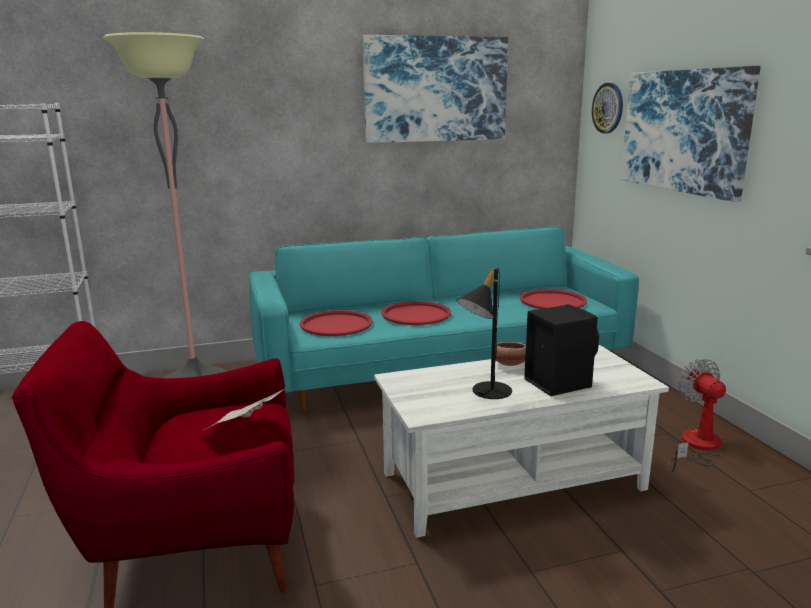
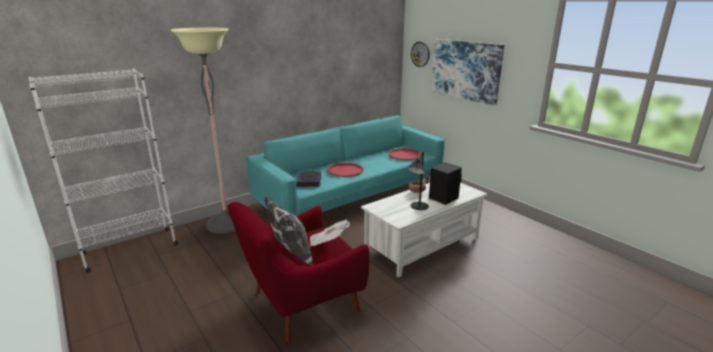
camera: 20 degrees left, 5 degrees up
(157, 444) = (291, 256): none -> pillow
(336, 324) = (309, 181): red tray -> book
(435, 89) = (336, 47): picture -> none
(697, 447) = (487, 216): fan -> none

